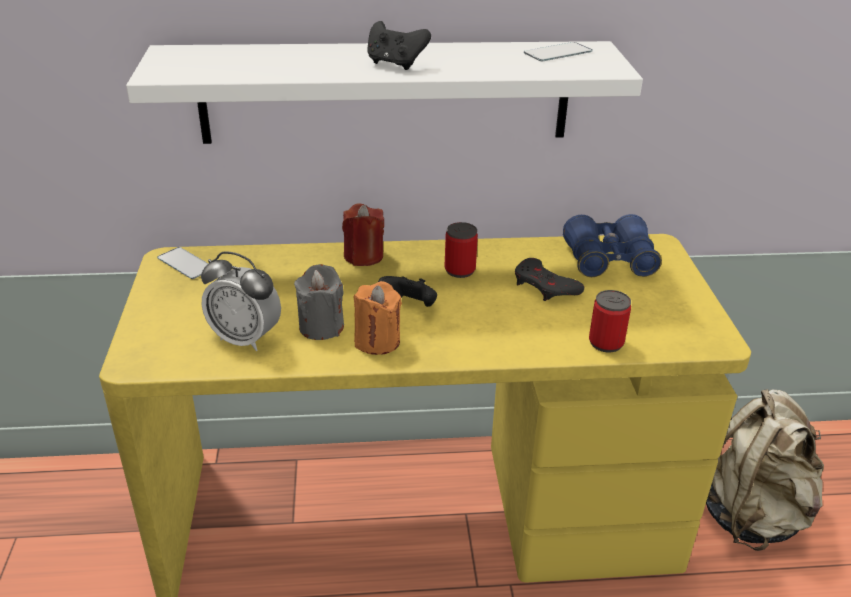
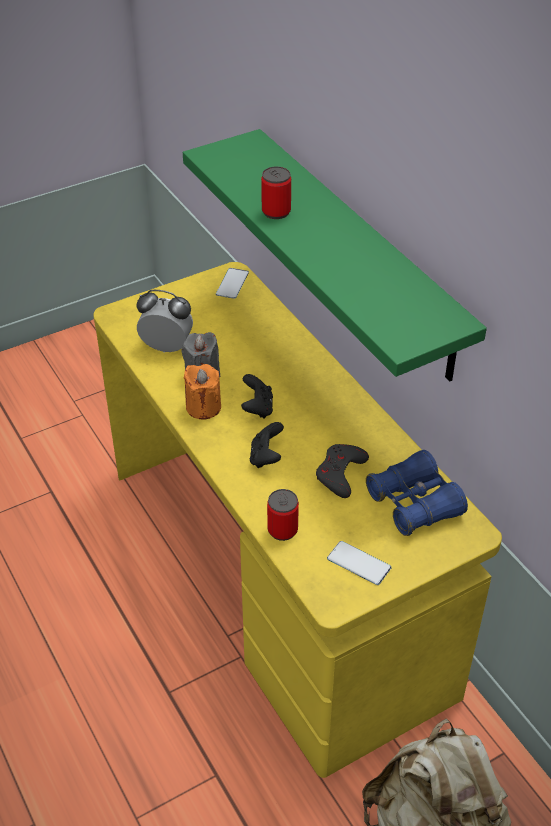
camera: 65 degrees right, 10 degrees up
(245, 339) = (167, 347): alarm clock -> alarm clock turned 105 degrees clockwise
(363, 256) = (307, 360): red candle -> none
(385, 92) = (357, 253): white shelf -> green shelf
(395, 64) = (312, 235): black game controller -> black game controller (266, 457)
(460, 270) = (327, 418): can -> can (276, 212)
(558, 52) = (418, 305): phone -> phone (359, 563)

